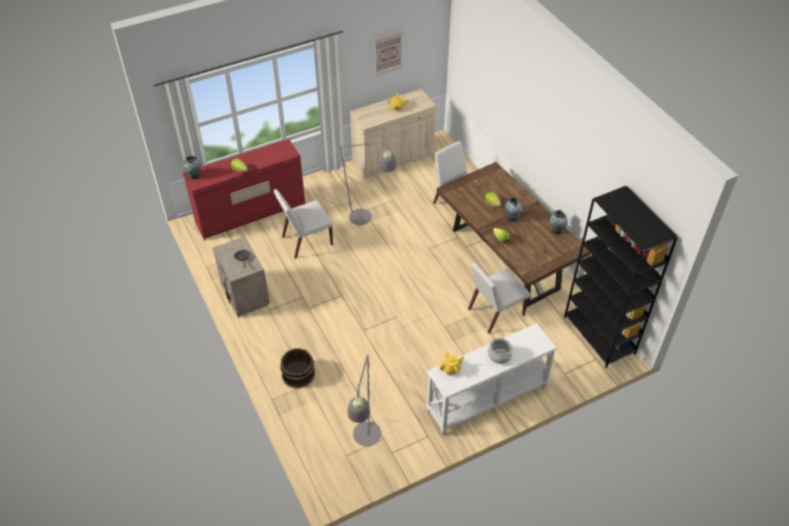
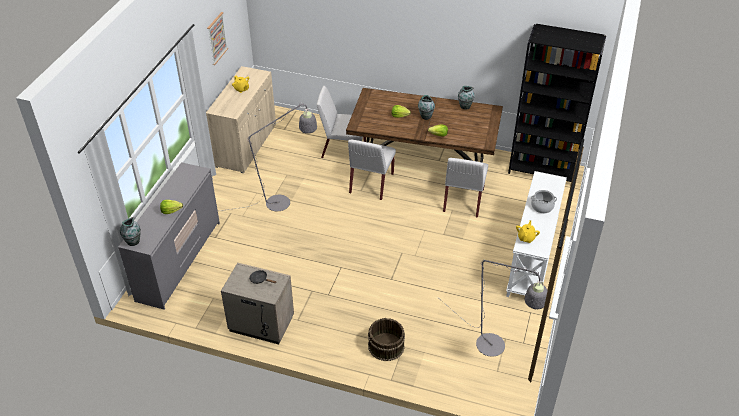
camera: 45 degrees left, 5 degrees down
(251, 214) = (179, 261): red dresser -> grey dresser
(306, 241) = (258, 249): white chair -> white chair (371, 184)

